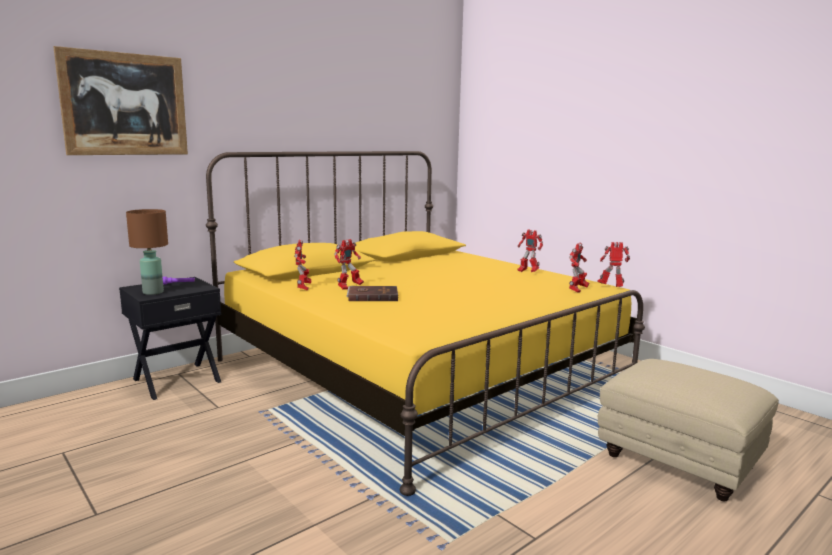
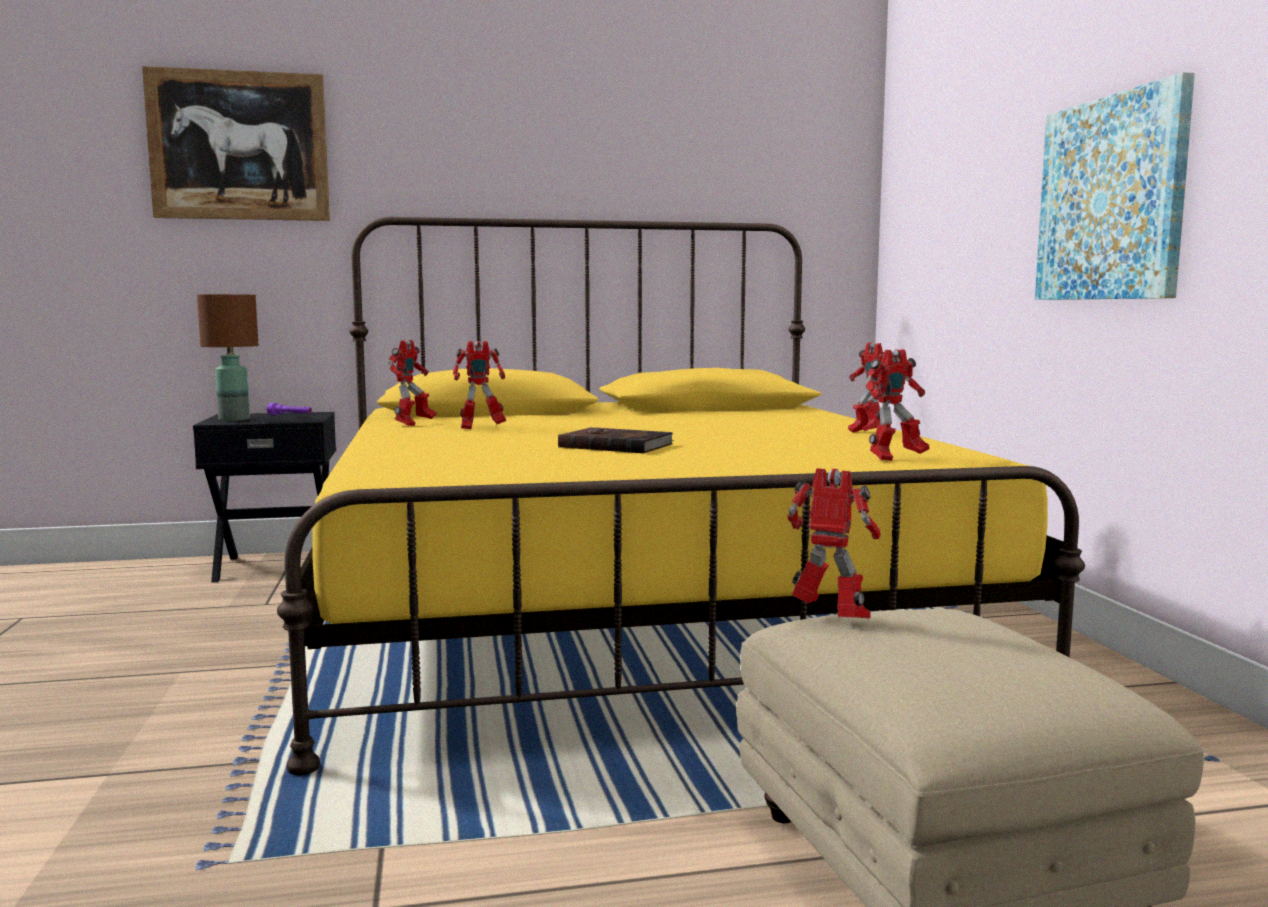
camera: 30 degrees right, 5 degrees down
(372, 296) = (483, 437): brown book -> brown book (615, 445)
(611, 287) = (991, 461): toy robot -> toy robot (831, 618)
(619, 164) = (1111, 199): none -> picture

